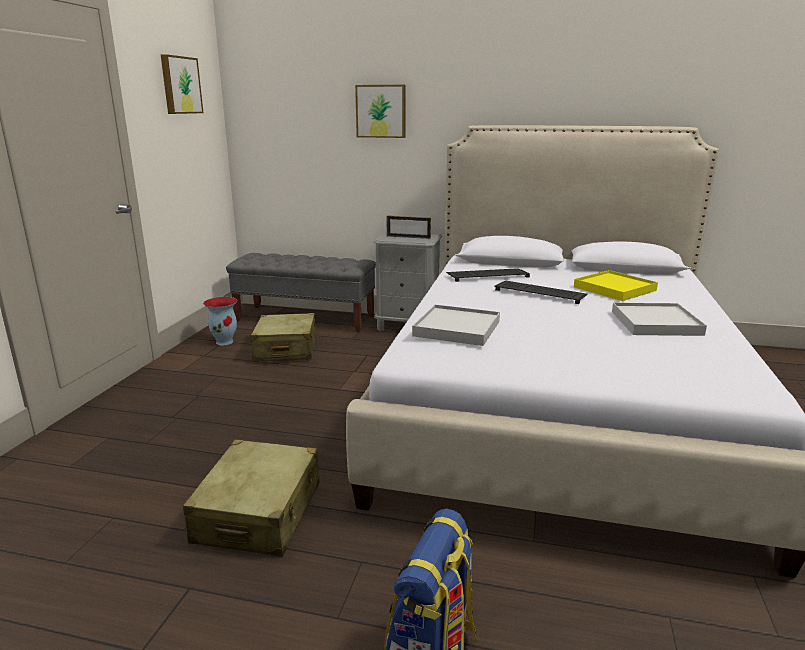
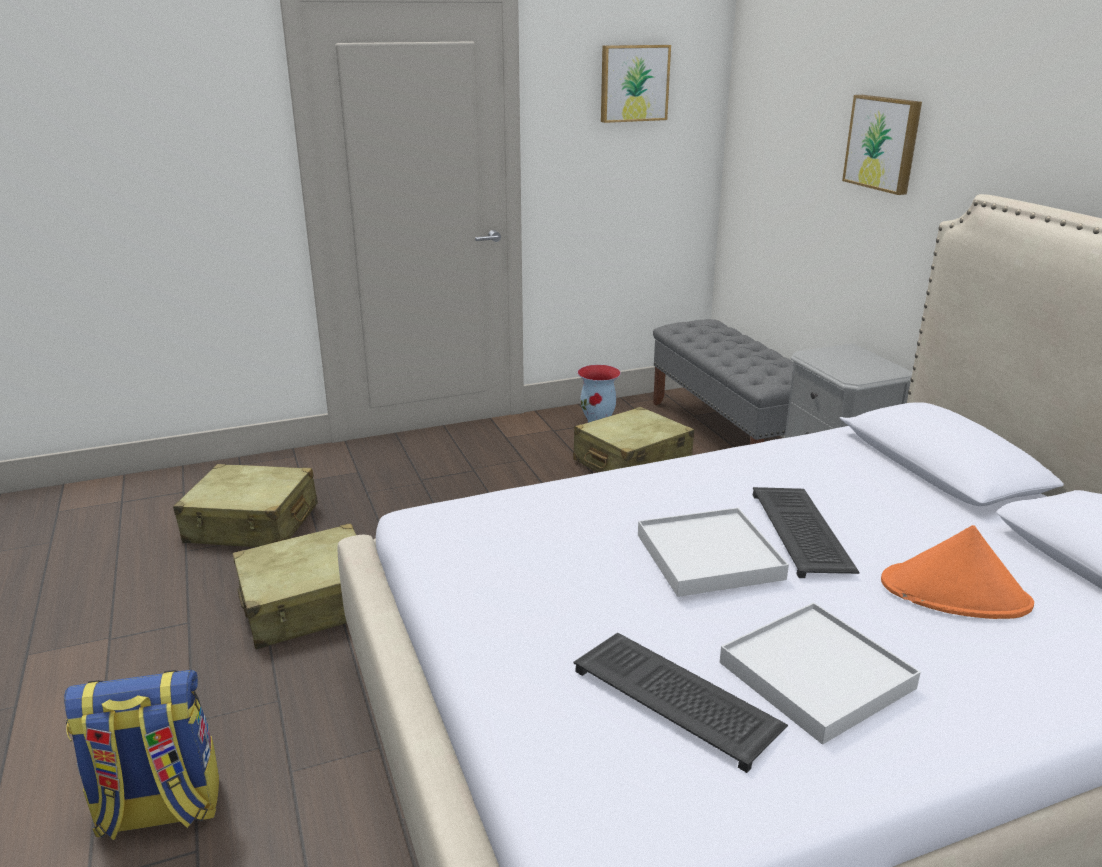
camera: 55 degrees right, 5 degrees up
(90, 511) = (252, 524): none -> beige suitcase
(408, 237) = (849, 364): picture frame -> none
(457, 329) = (545, 516): white tray -> white tray (709, 557)
(488, 275) = (821, 471): keyboard -> keyboard (679, 699)
(614, 289) = (955, 594): yellow tray -> orange hat

